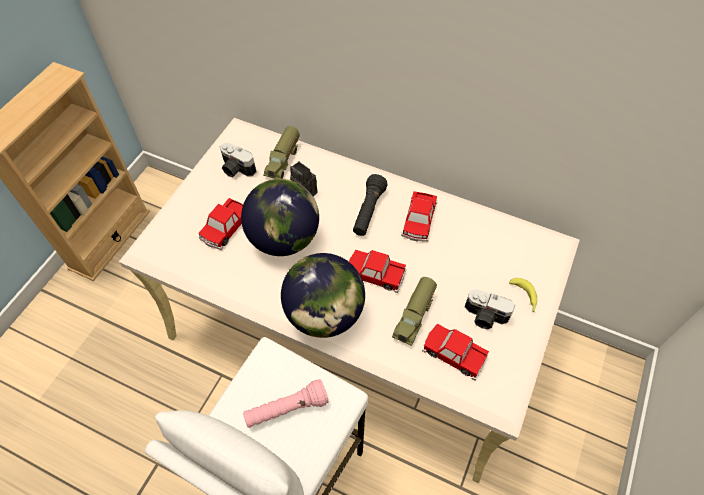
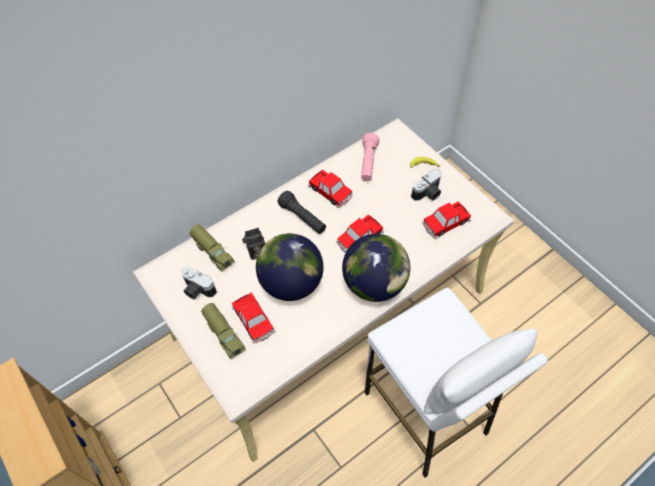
camera: 60 degrees left, 0 degrees up
(236, 169) = (197, 290): camera -> camera turned 60 degrees clockwise
(286, 409) = (438, 339): pink flashlight -> pink flashlight (368, 163)
(415, 316) = (406, 231): toy truck -> toy truck (225, 334)

